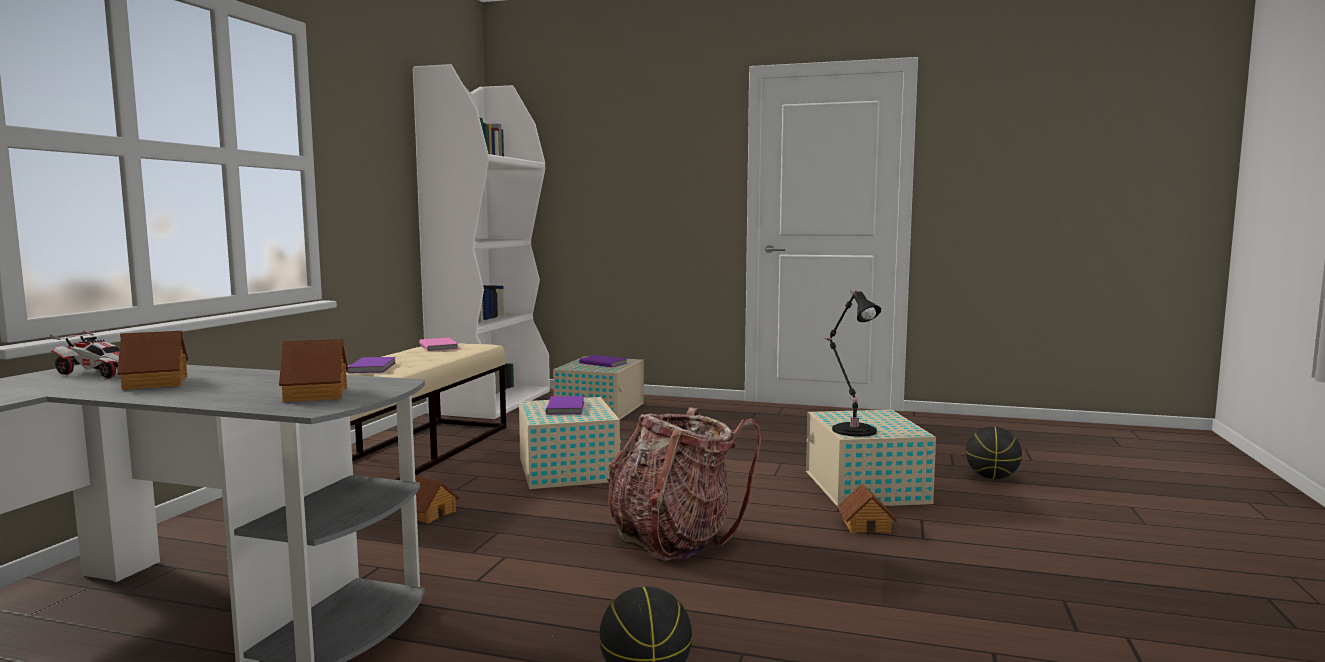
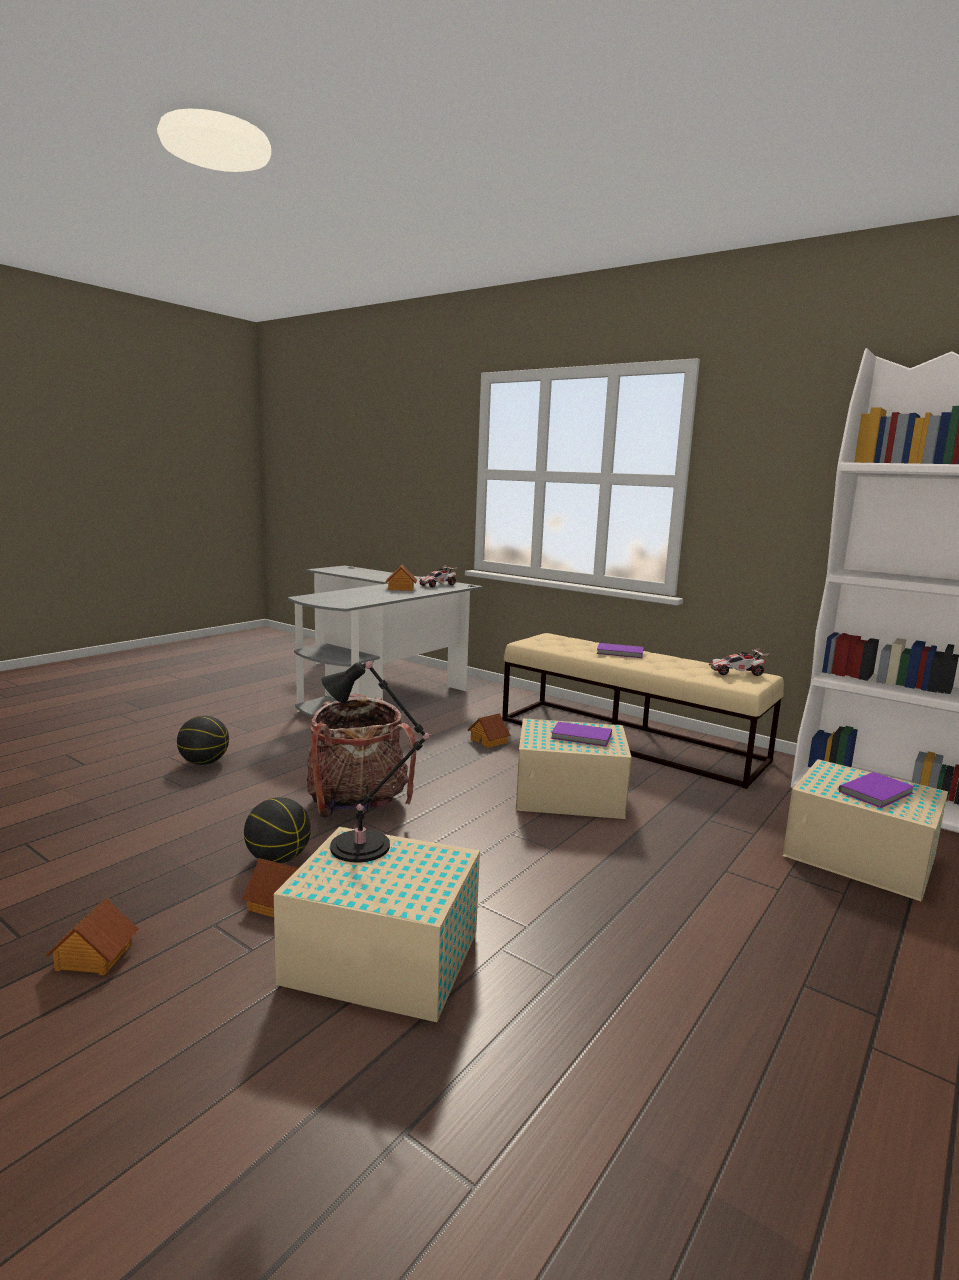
camera: 110 degrees right, 5 degrees up
(317, 394) = (334, 598): toy house -> toy house (93, 957)
(439, 346) = (736, 673): pink book -> toy car
(991, 477) = (303, 1145): basketball -> basketball (278, 859)

